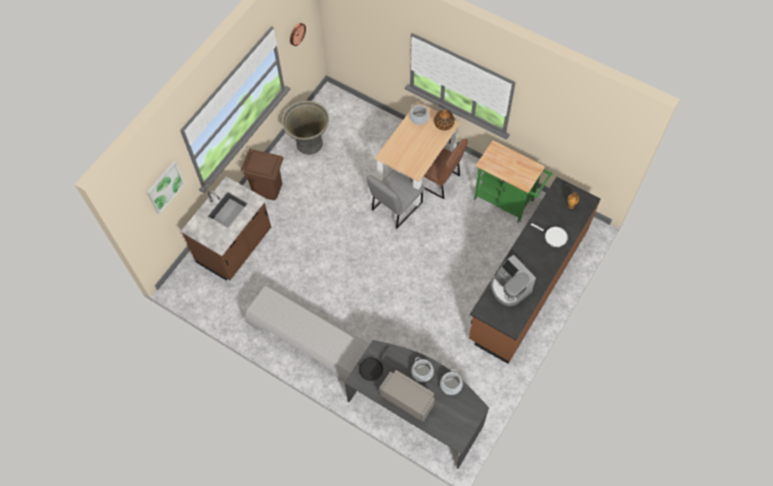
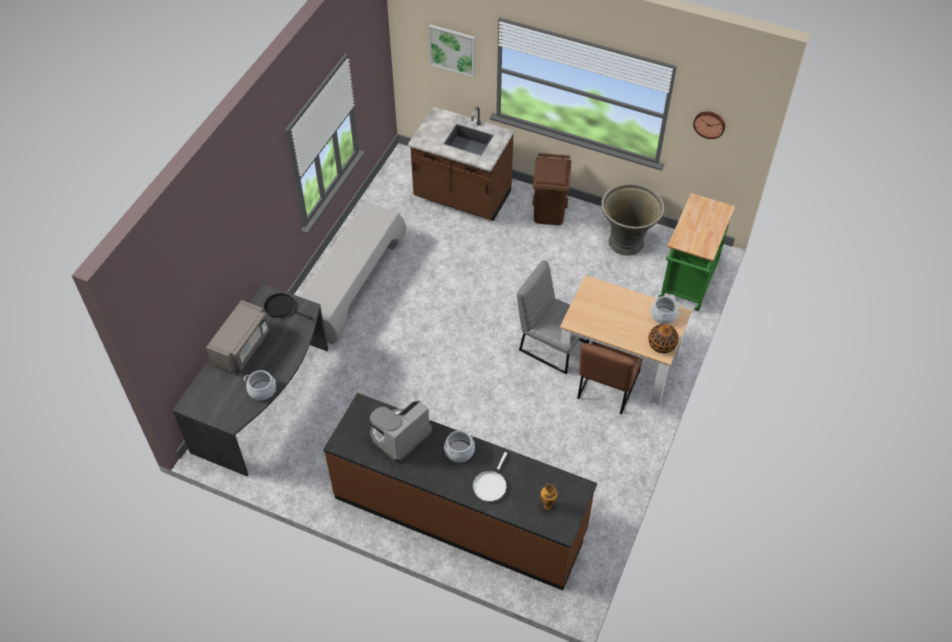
camera: 80 degrees right, 10 degrees down
(422, 372) = (278, 358): cooking pot -> cooking pot (459, 451)
(507, 201) = (592, 477): green cart -> green cart (687, 285)

